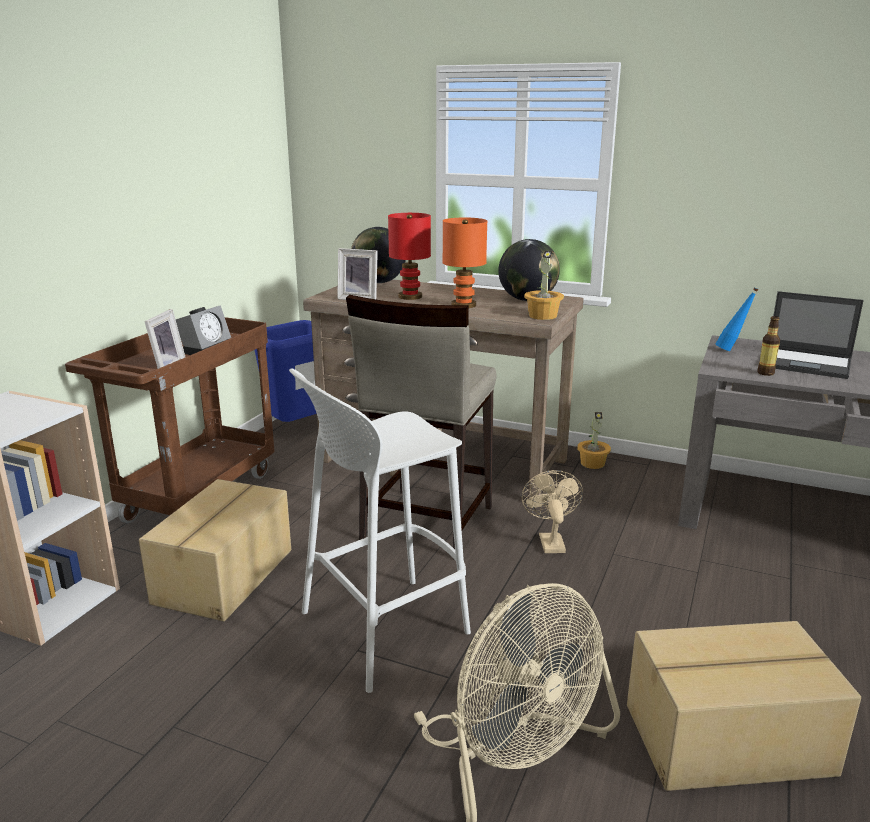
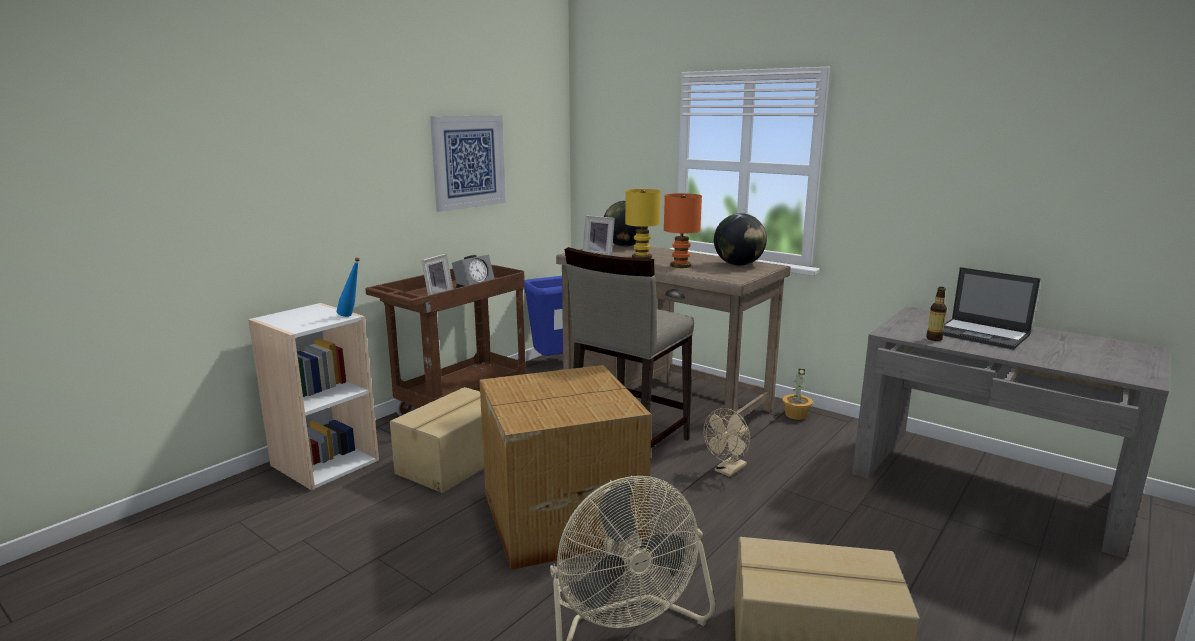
camera: 15 degrees right, 5 degrees down
(176, 184) = (468, 162): none -> picture
(384, 629) = (559, 516): white stool -> cardboard box
(410, 297) = (641, 257): red table lamp -> yellow table lamp
(543, 316) = (741, 277): potted plant -> none
(550, 541) = (728, 471): beige fan -> beige fan turned 150 degrees counterclockwise
(731, 350) = (916, 319): blue bottle -> blue bottle (351, 316)

